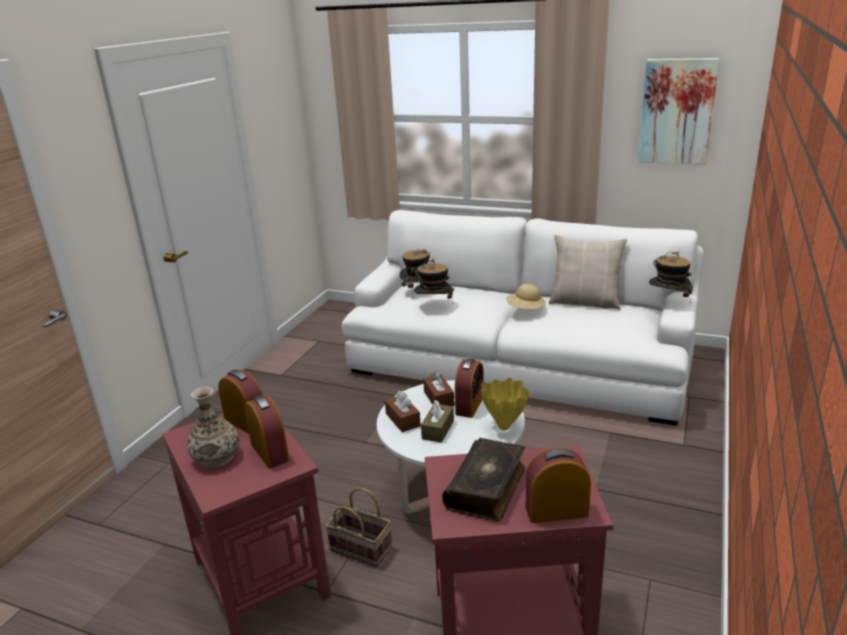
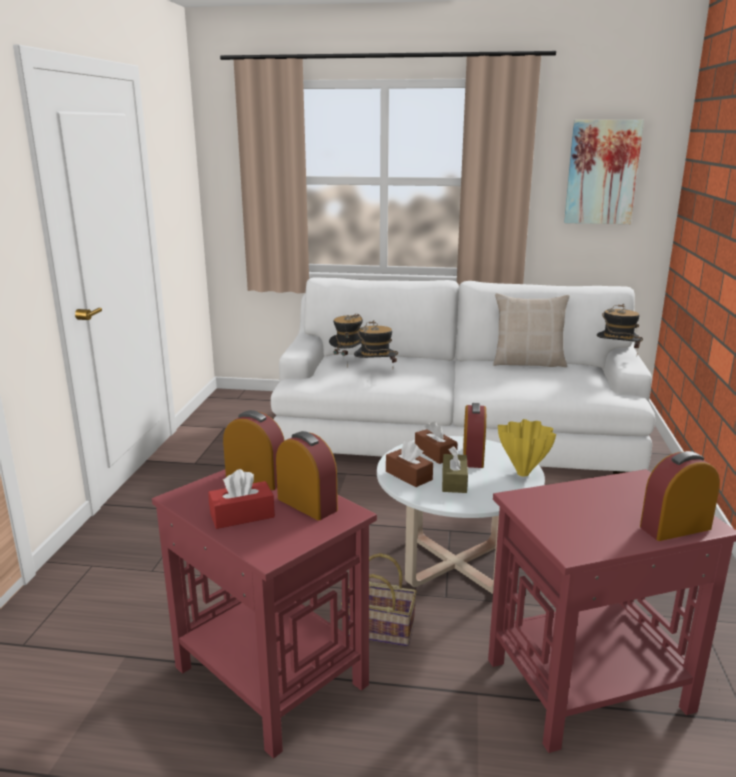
camera: 15 degrees left, 5 degrees down
(216, 457) = (242, 515): vase -> red tissue box
(487, 488) = (585, 514): book -> none
(525, 310) = (473, 372): beige hat -> none

